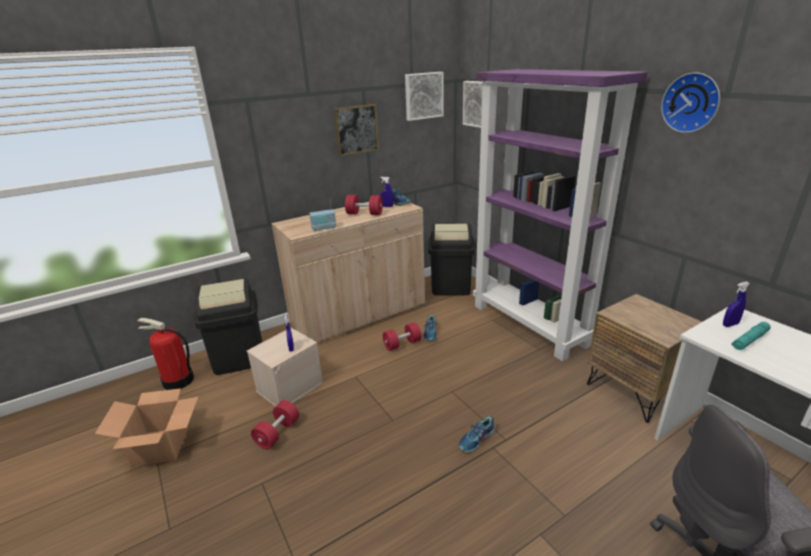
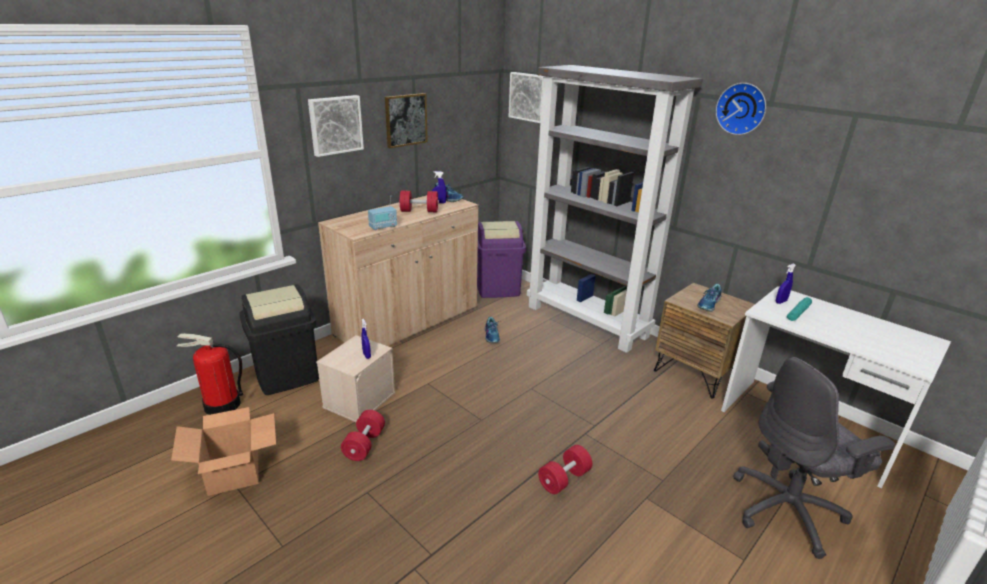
camera: 15 degrees left, 0 degrees up
(402, 344) = (466, 348): red dumbbell -> red dumbbell (564, 479)
(423, 96) = (470, 85): picture -> picture (335, 125)
(451, 287) = (497, 289): black trash can -> purple trash can
(477, 440) = (568, 428): shoe -> shoe (709, 304)
(530, 325) = (587, 321): purple bookcase -> grey bookcase

